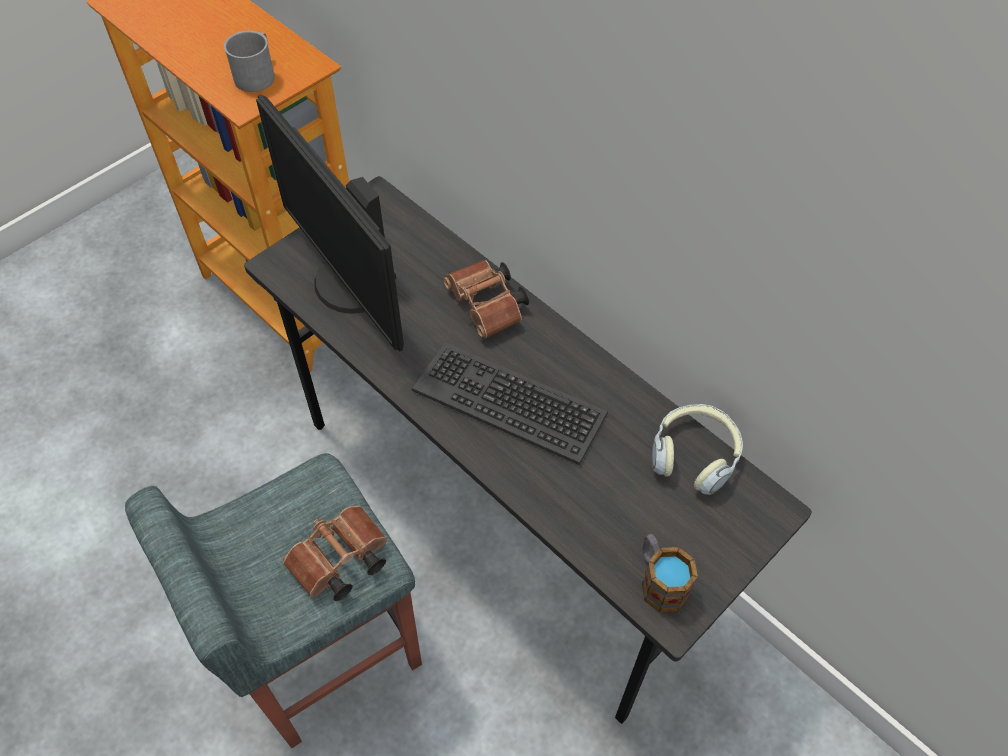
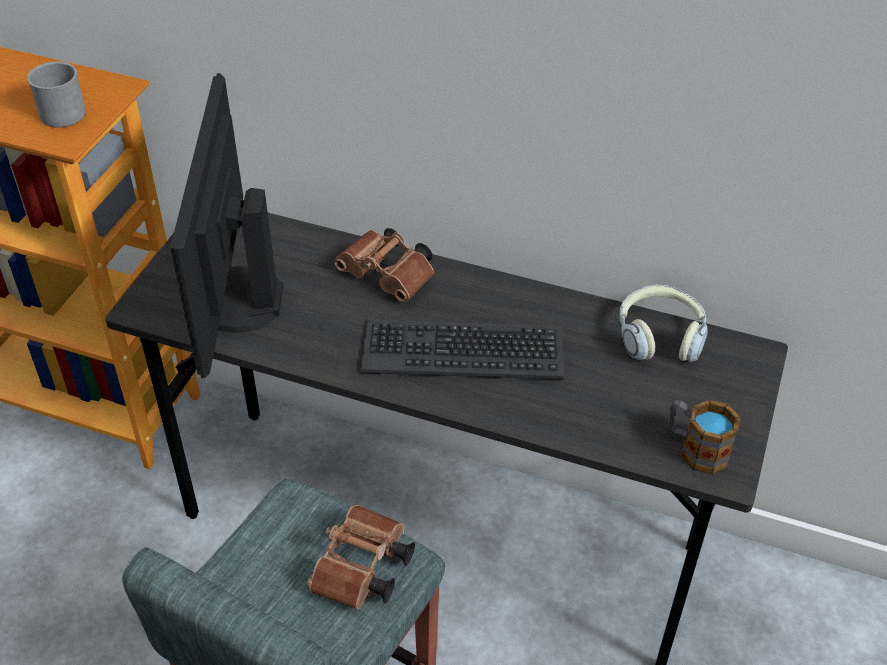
camera: 25 degrees left, 10 degrees down
(351, 283) = (235, 300): monitor -> monitor turned 60 degrees clockwise

